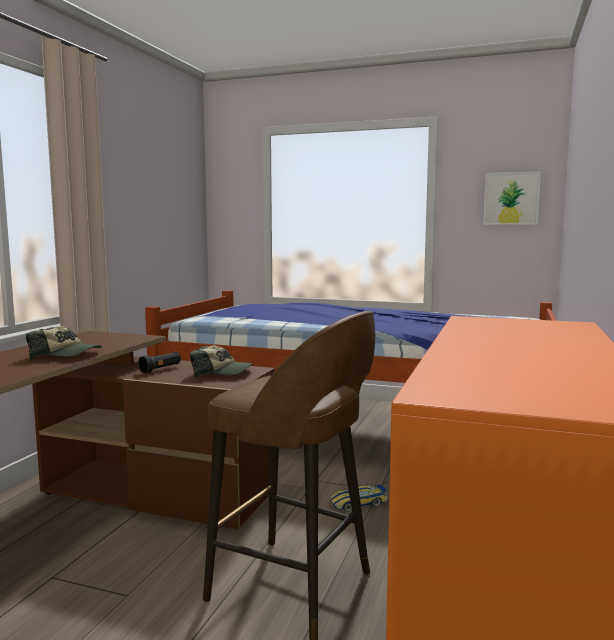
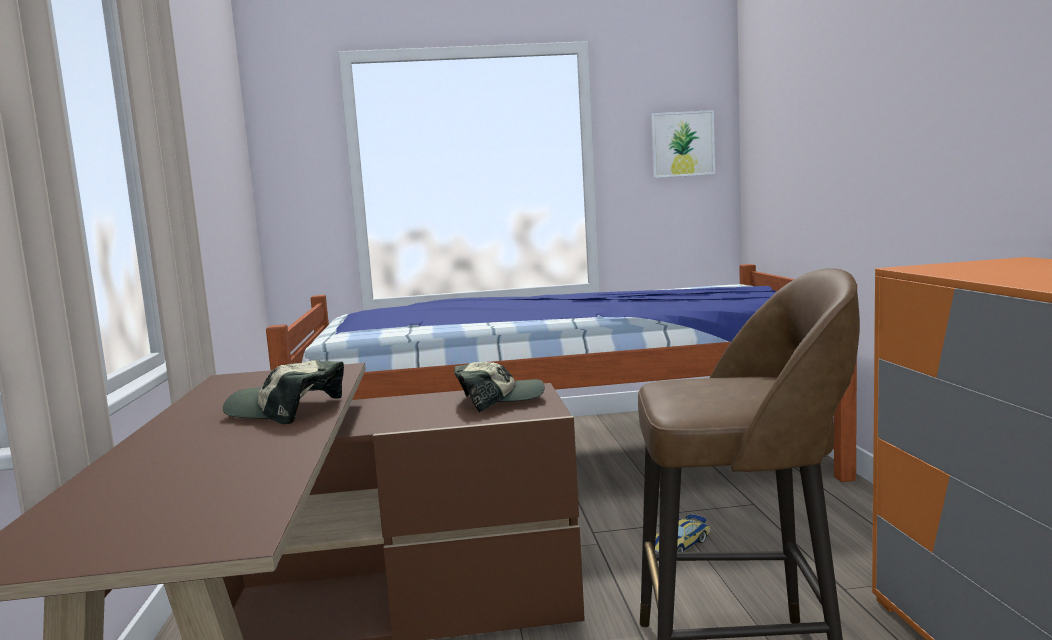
camera: 25 degrees left, 0 degrees up
(66, 355) = (286, 410): cap -> cap turned 150 degrees counterclockwise
(161, 369) = (399, 412): black flashlight -> none

